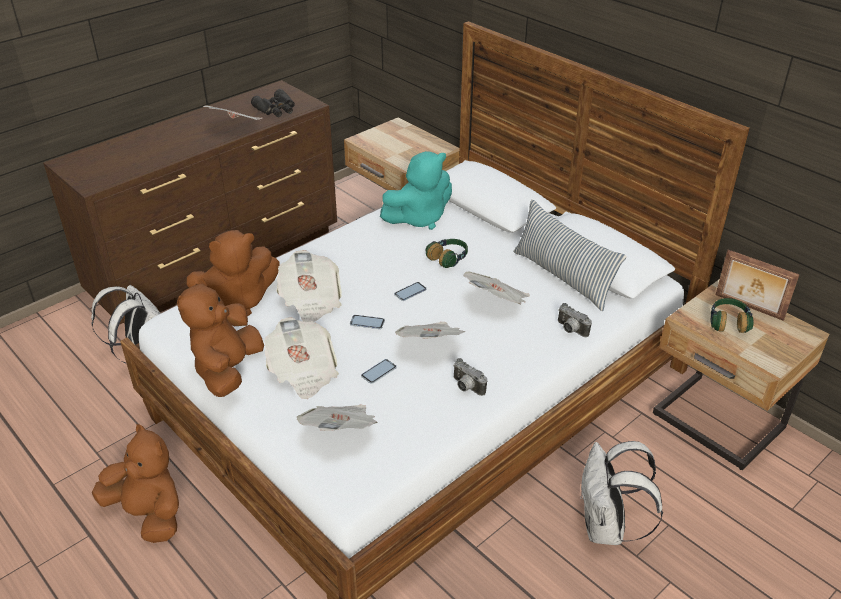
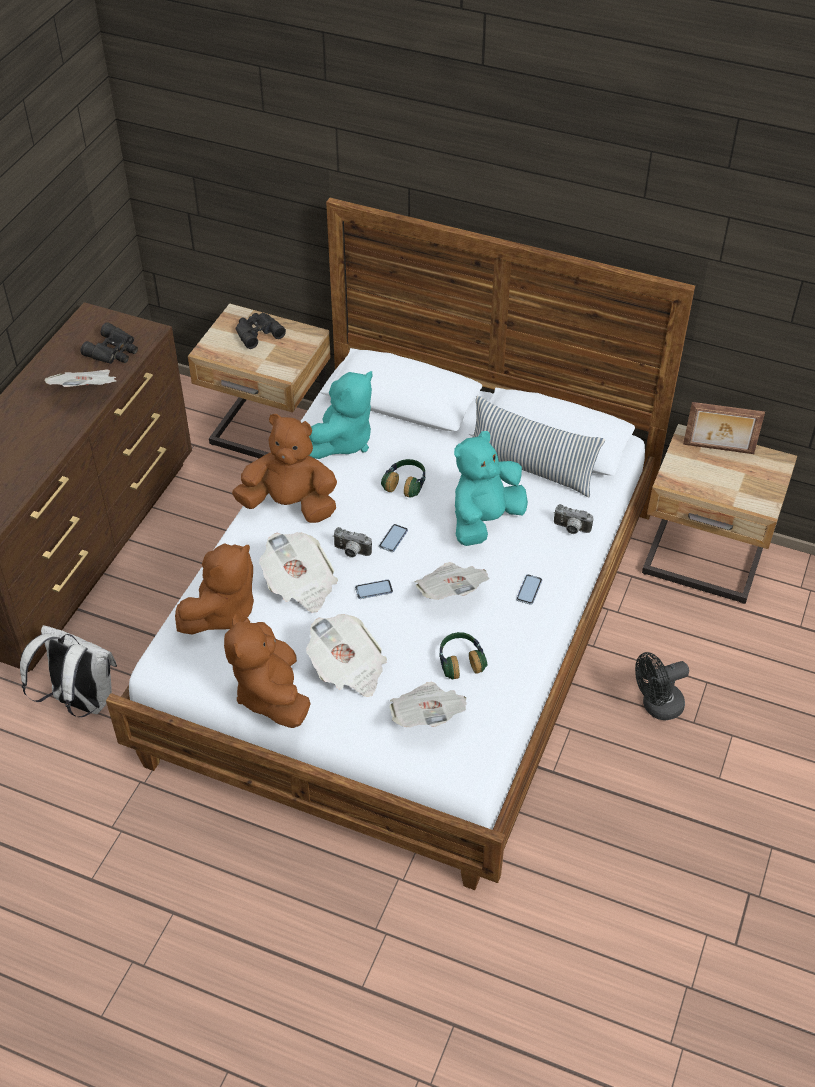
camera: 25 degrees left, 10 degrees up
(149, 514) = (219, 867): brown plush toy -> brown plush toy (290, 505)
(379, 372) = (420, 641): phone -> phone (529, 590)
(404, 137) = (257, 332): none -> black binoculars
(466, 387) = (512, 627): camera -> camera (351, 552)
(497, 302) = (484, 520): newspaper -> turquoise plush toy
(606, 528) = (656, 706): white backpack -> black fan
(728, 322) = (708, 473): headphones -> headphones (460, 661)

